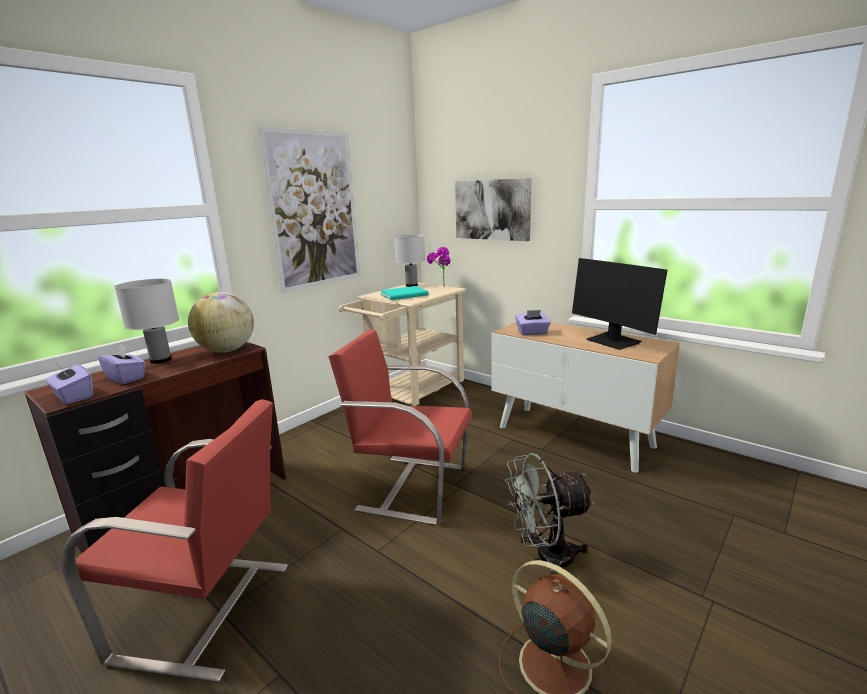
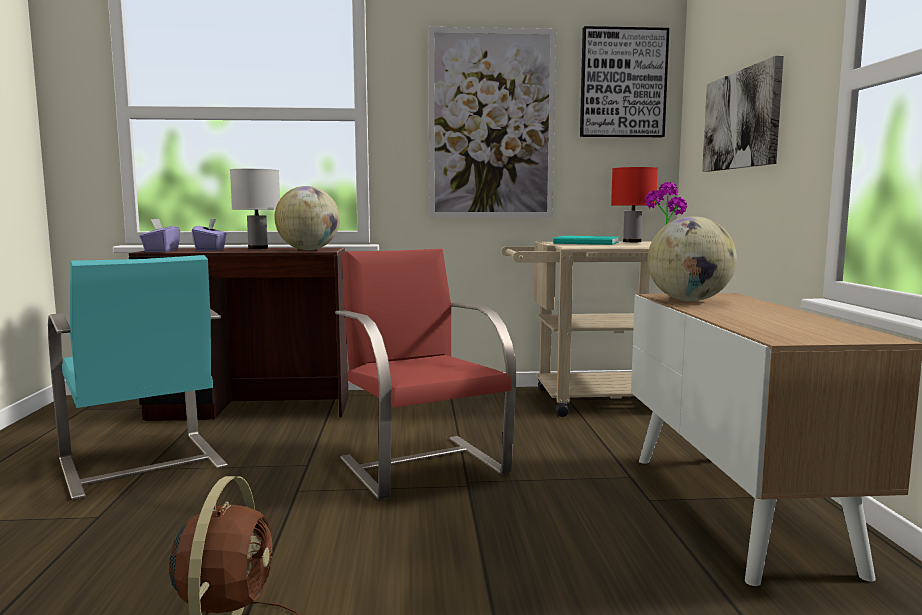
camera: 45 degrees right, 10 degrees down
(207, 612) = (142, 465): red chair -> turquoise chair
(388, 174) = (622, 83): none -> picture
(412, 285) = (632, 242): white table lamp -> red table lamp
(532, 332) = (689, 300): purple tissue box -> globe
(545, 558) = (415, 580): grey fan -> none
(613, 342) = (784, 322): monitor -> none

